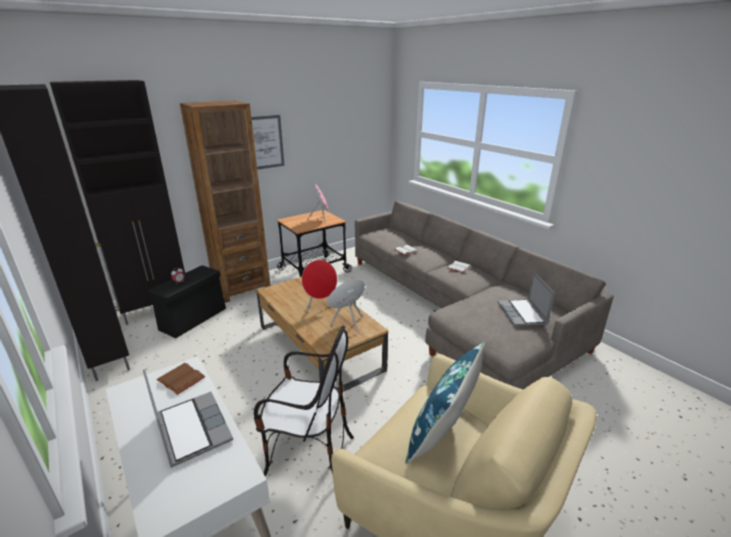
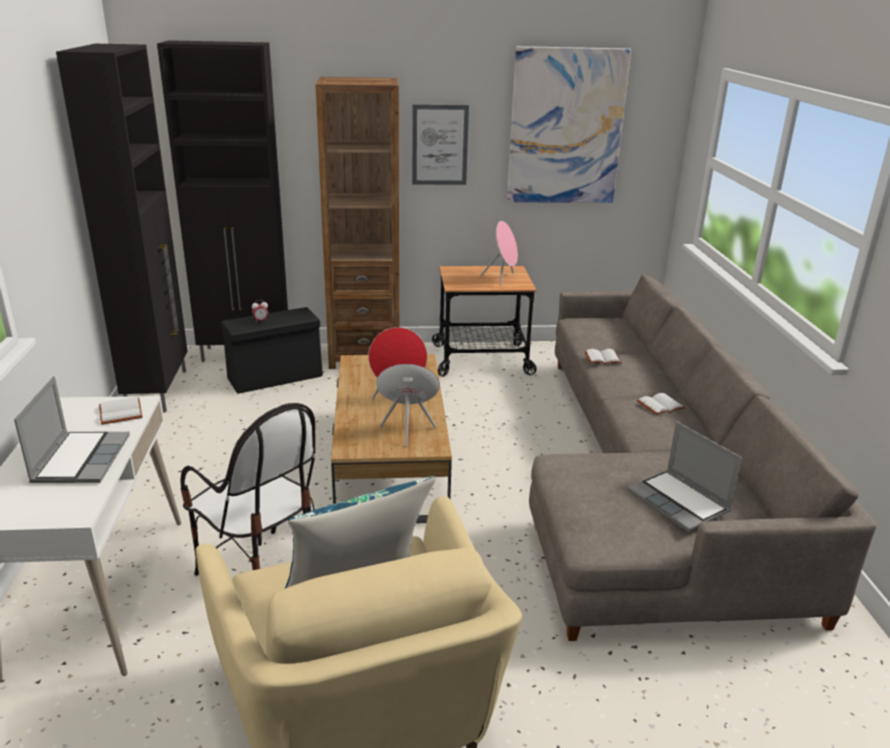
camera: 30 degrees right, 0 degrees up
(179, 379) = (119, 412): brown book -> white book
(335, 123) = (566, 127): none -> picture
(522, 314) = (679, 502): laptop -> laptop turned 60 degrees counterclockwise

